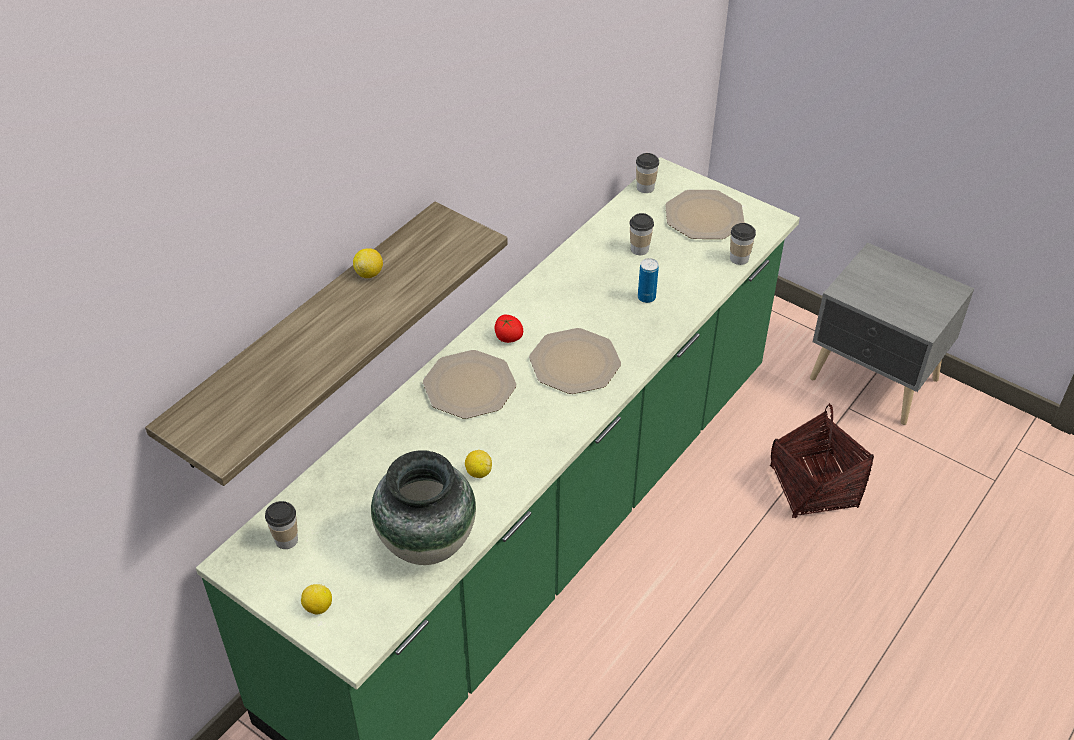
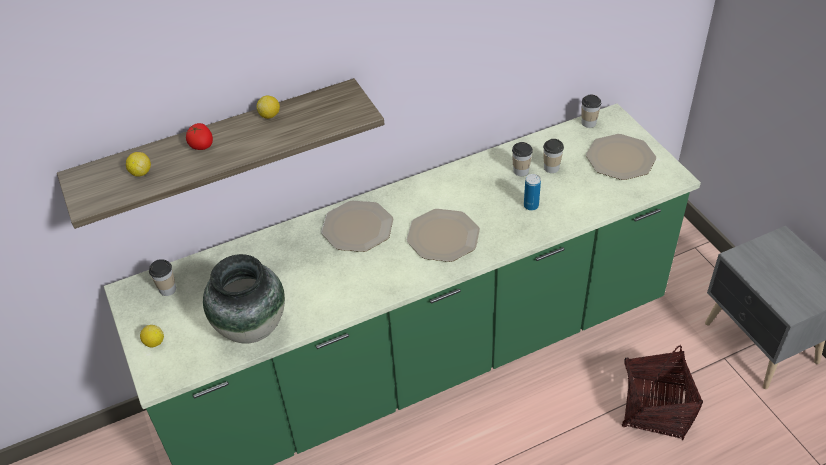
camera: 30 degrees right, 0 degrees up
(478, 472) = (320, 291): lemon -> lemon (141, 172)
(508, 337) = (408, 202): tomato -> tomato (202, 146)
(739, 258) = (626, 199): cup -> cup (521, 171)

